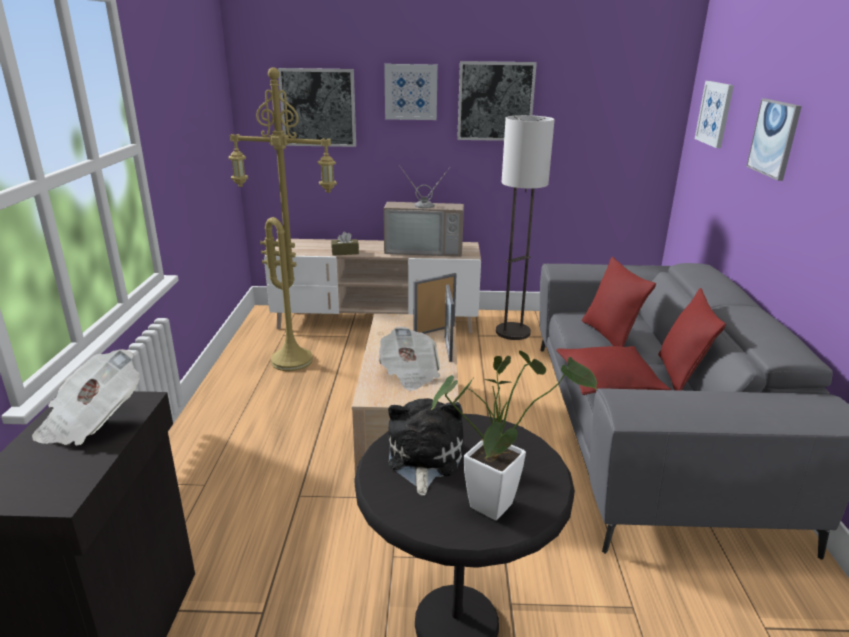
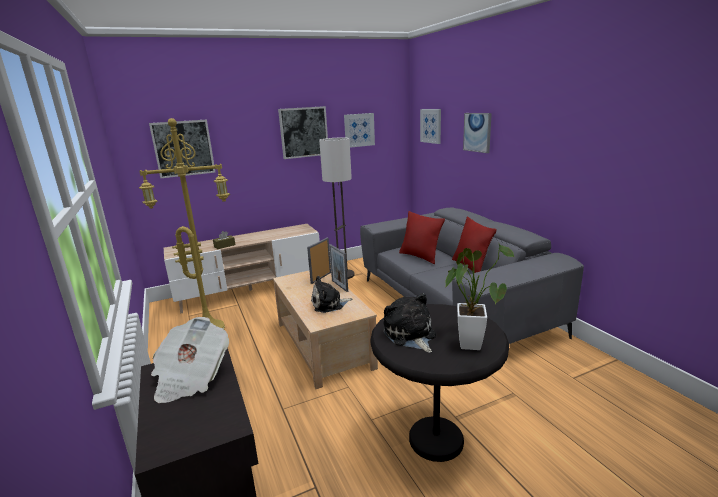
camera: 25 degrees left, 5 degrees down
(409, 373) = (329, 304): newspaper -> plush toy
(411, 92) = (248, 131): picture -> picture (359, 130)
(424, 249) = (277, 233): television -> none
(608, 381) = (440, 278): red pillow -> none

